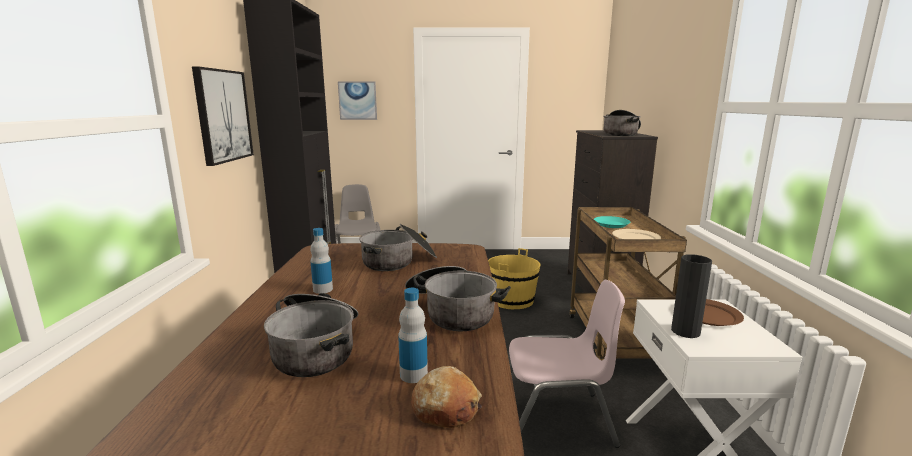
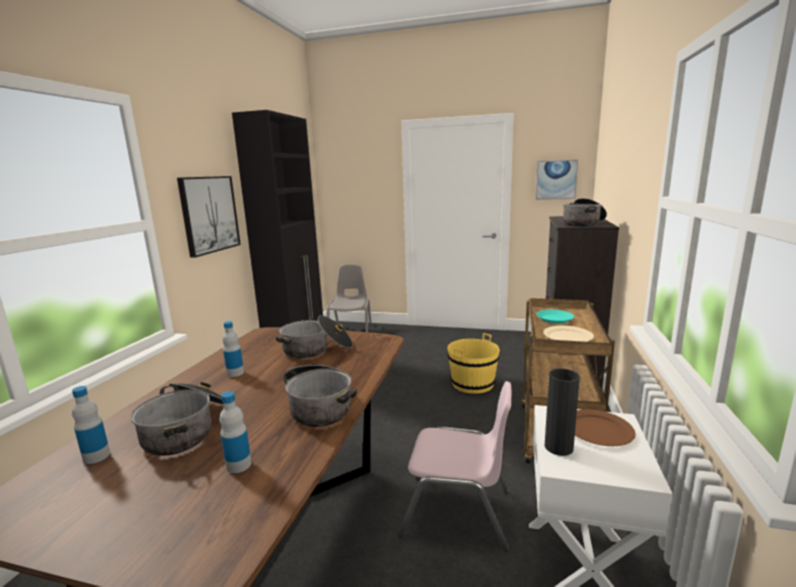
camera: 15 degrees right, 0 degrees up
(220, 388) = (96, 456): none -> bottle
(357, 100) = (353, 189): picture -> picture (556, 180)
(445, 408) = (237, 501): bread -> none

